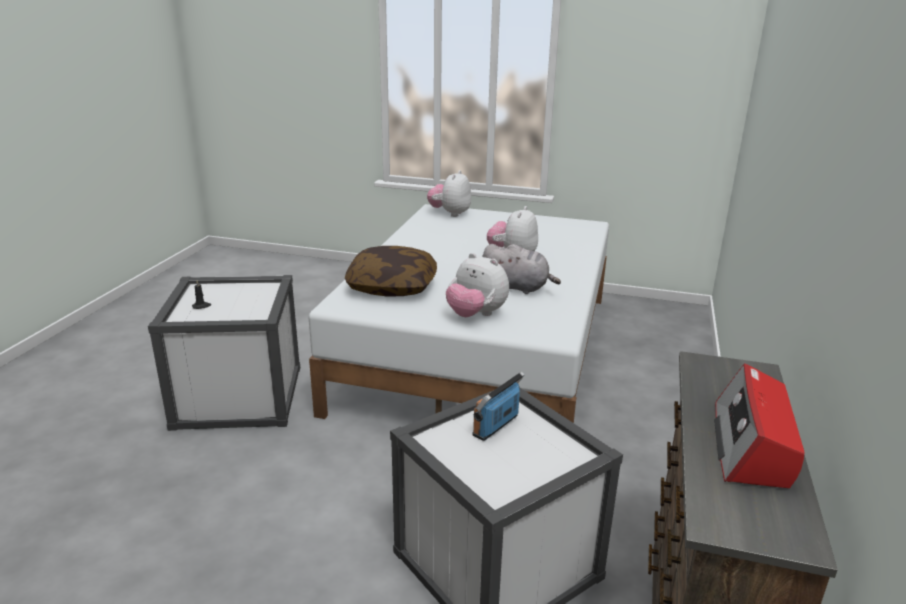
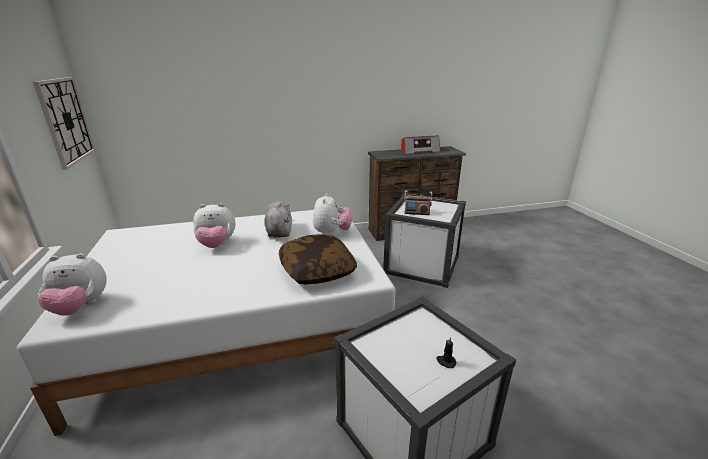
camera: 120 degrees left, 0 degrees up
(681, 105) = (66, 121): none -> wall clock

